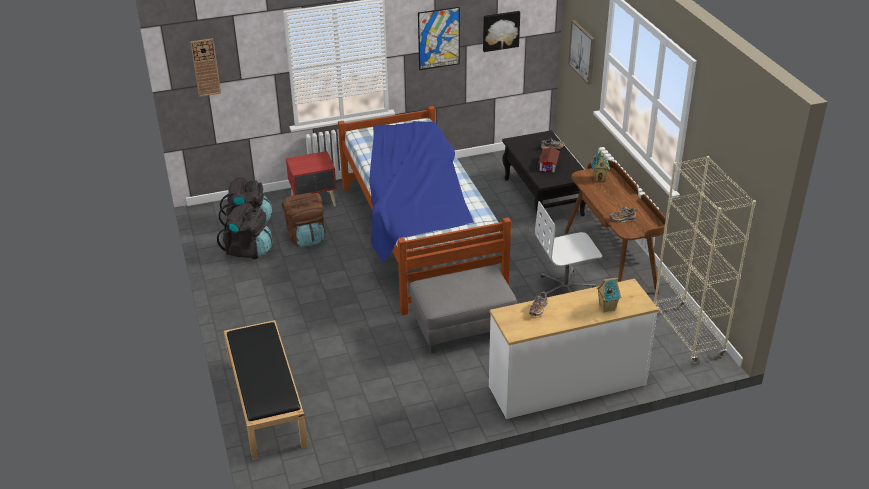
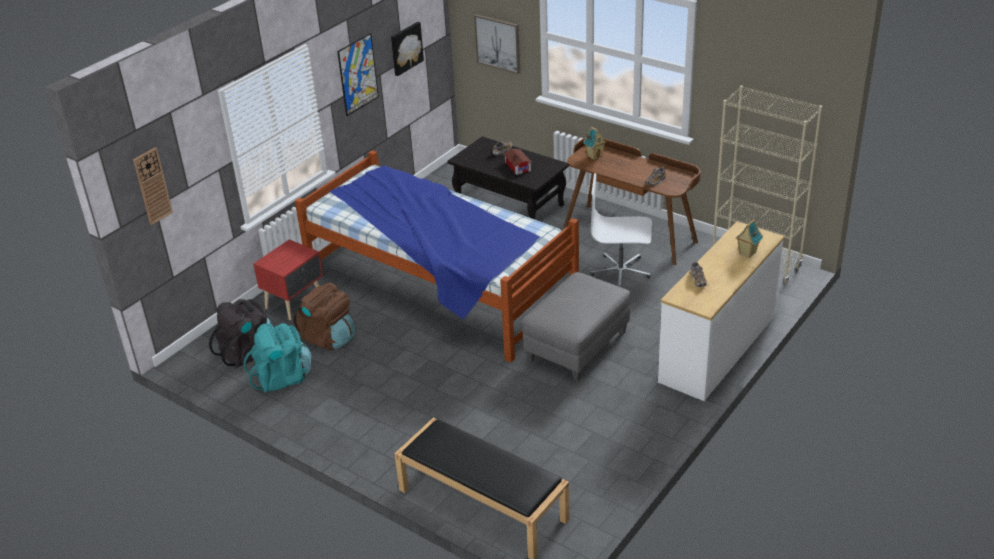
camera: 35 degrees left, 0 degrees up
(248, 250) = (283, 378): black backpack -> turquoise backpack
(566, 288) = (621, 271): white office chair -> white office chair turned 60 degrees clockwise

